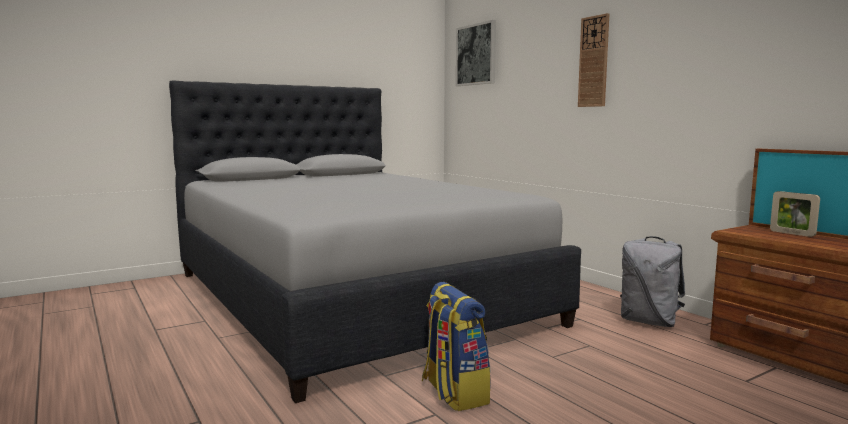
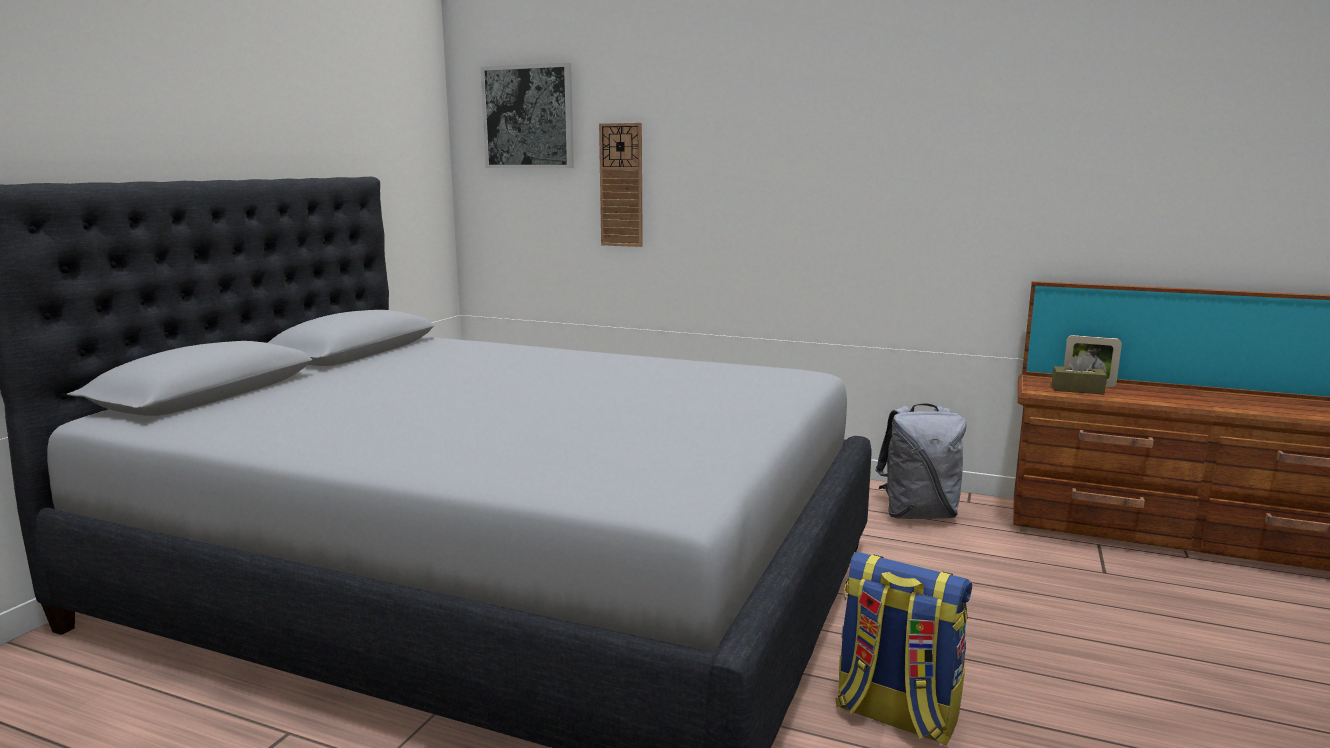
camera: 35 degrees left, 5 degrees up
(593, 61) = (773, 150): wall clock -> wall clock (621, 185)
(770, 234) = (1077, 389): none -> brown tissue box

